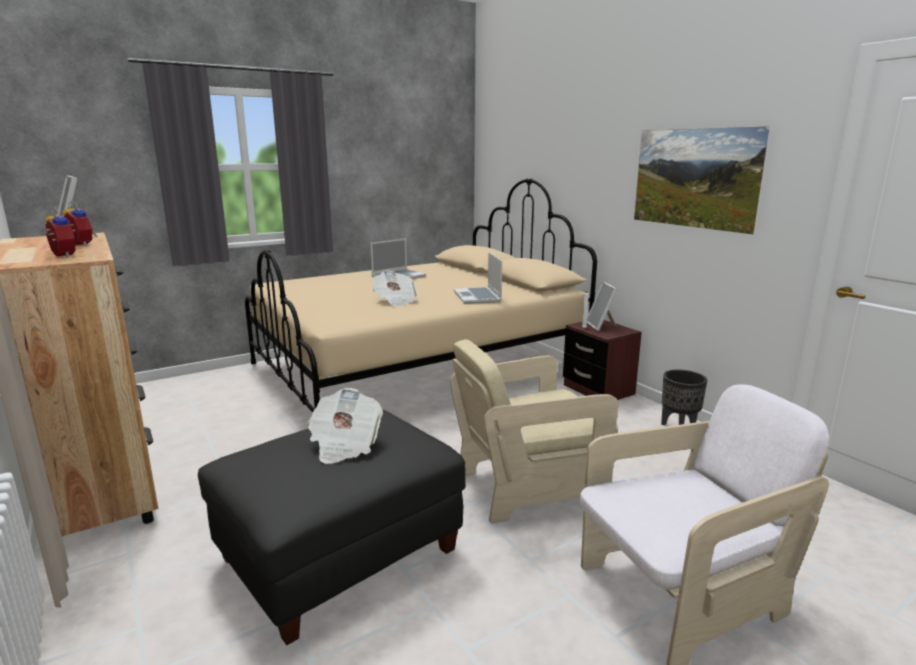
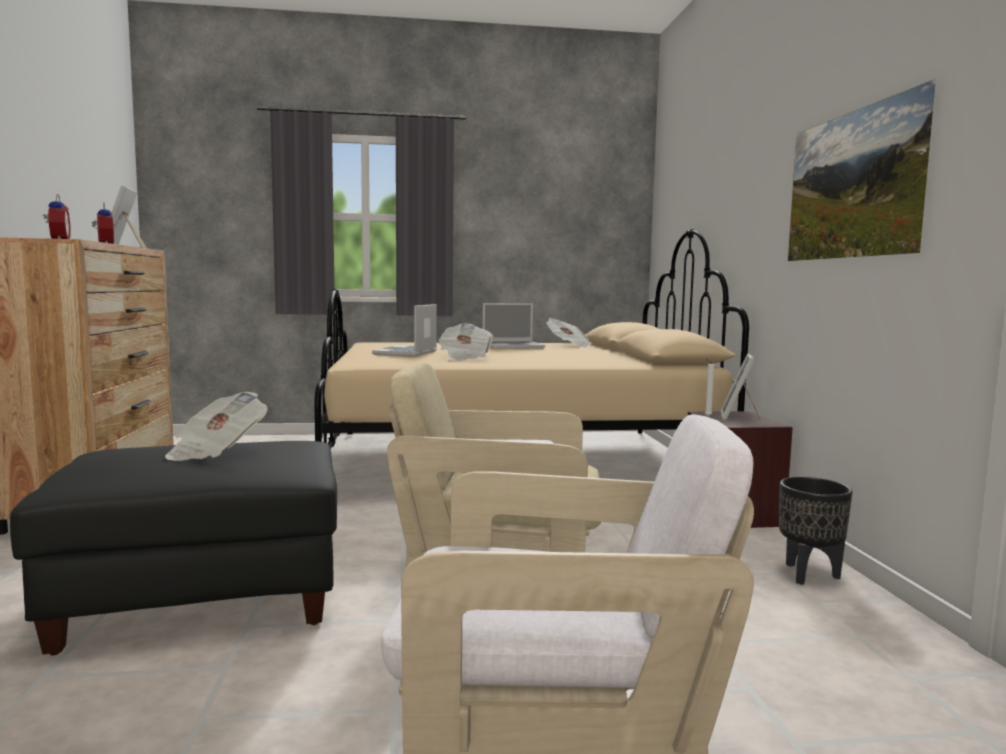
camera: 25 degrees right, 10 degrees down
(434, 269) = (568, 346): none -> newspaper
(478, 297) = (567, 362): laptop -> laptop (406, 353)

